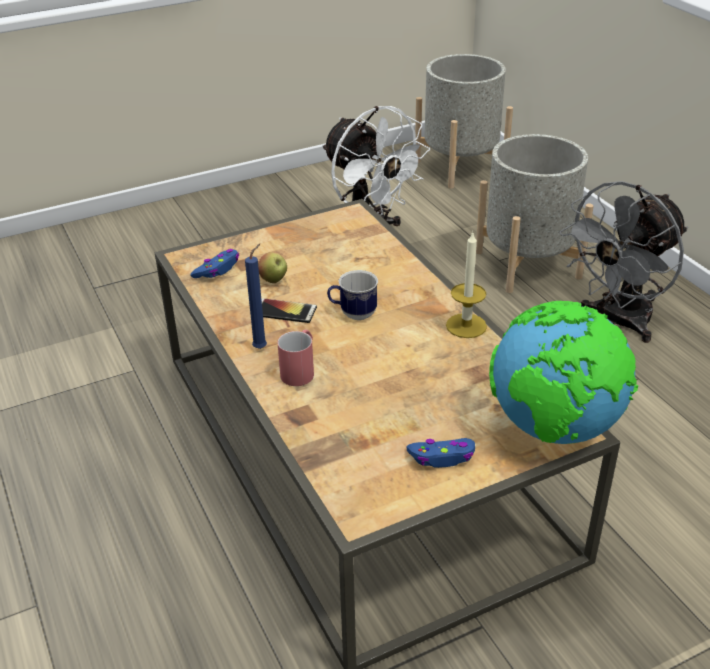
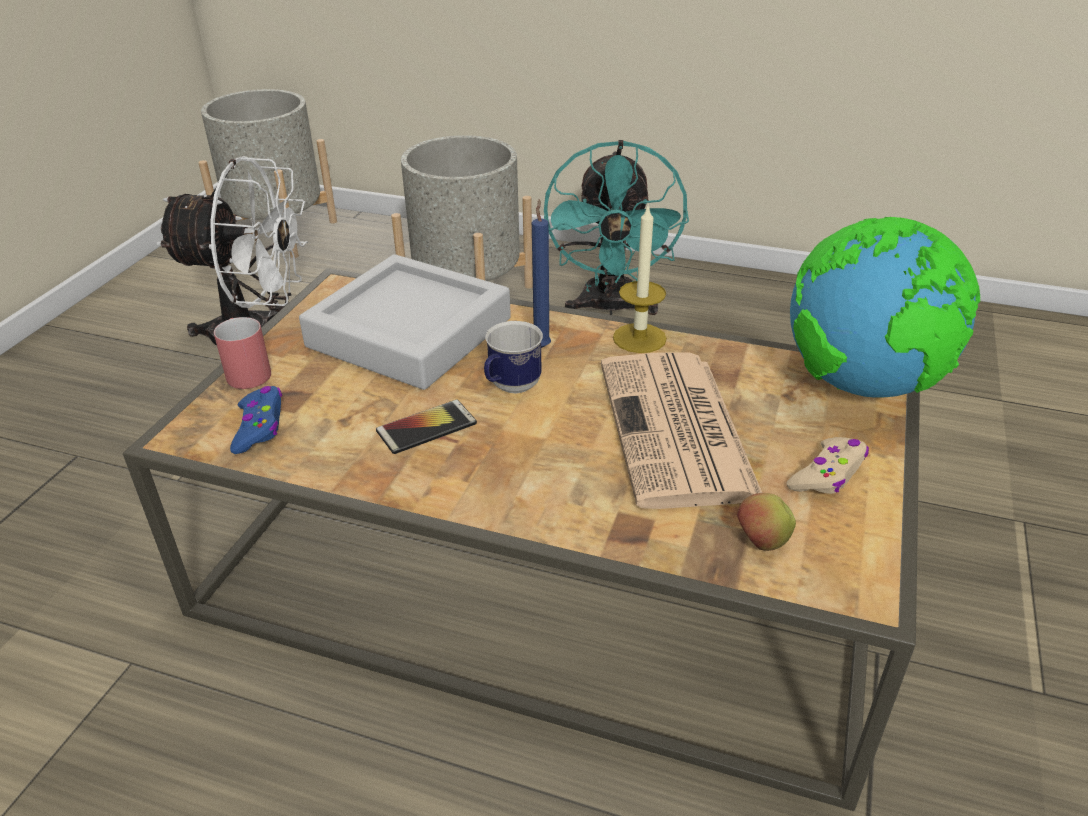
camera: 45 degrees left, 0 degrees up
(262, 347) = (464, 483): blue candle -> blue candle (541, 346)
(273, 280) = (356, 401): apple -> apple (761, 542)
(300, 370) = (549, 480): red mug -> red mug (246, 370)
(348, 257) = (409, 333): none -> grey tray
(401, 386) = (678, 431): none -> newspaper
(442, 457) = (828, 474): blue game controller -> beige game controller
(617, 321) = (610, 308): grey fan -> turquoise fan

